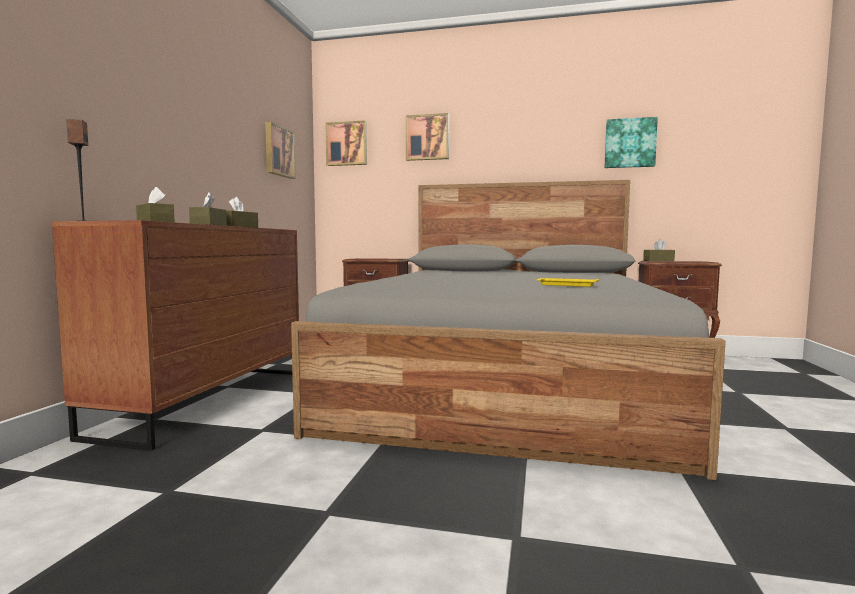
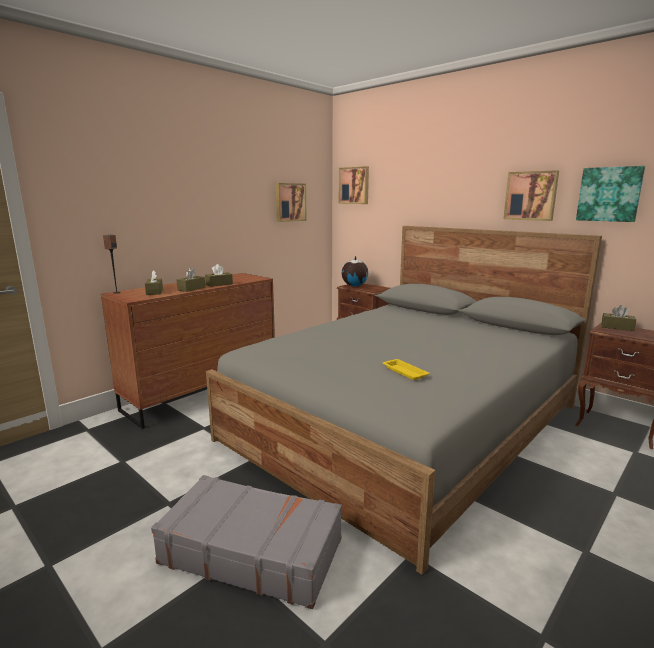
camera: 30 degrees right, 10 degrees up
(363, 258) = (354, 286): none -> globe
(427, 137) = (414, 182): picture -> picture (531, 196)
(523, 520) = (252, 550): none -> grey suitcase

